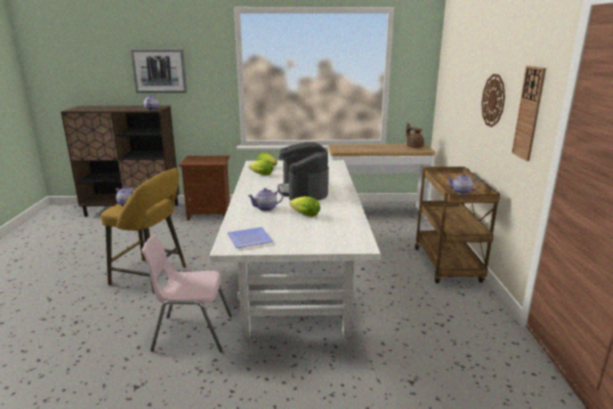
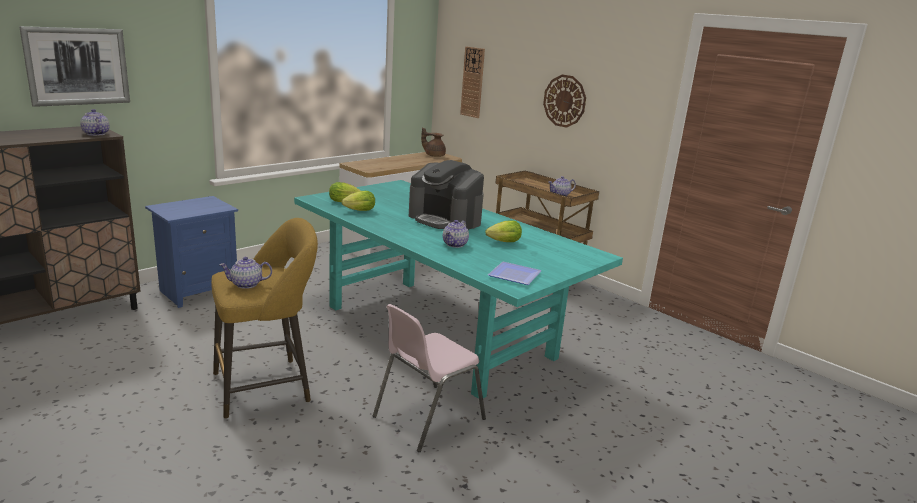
camera: 45 degrees left, 0 degrees up
(209, 214) = (198, 291): brown nightstand -> blue nightstand
(296, 281) = (439, 332): white dining table -> turquoise dining table
(529, 113) = (627, 113): wall clock -> wall clock (472, 82)

